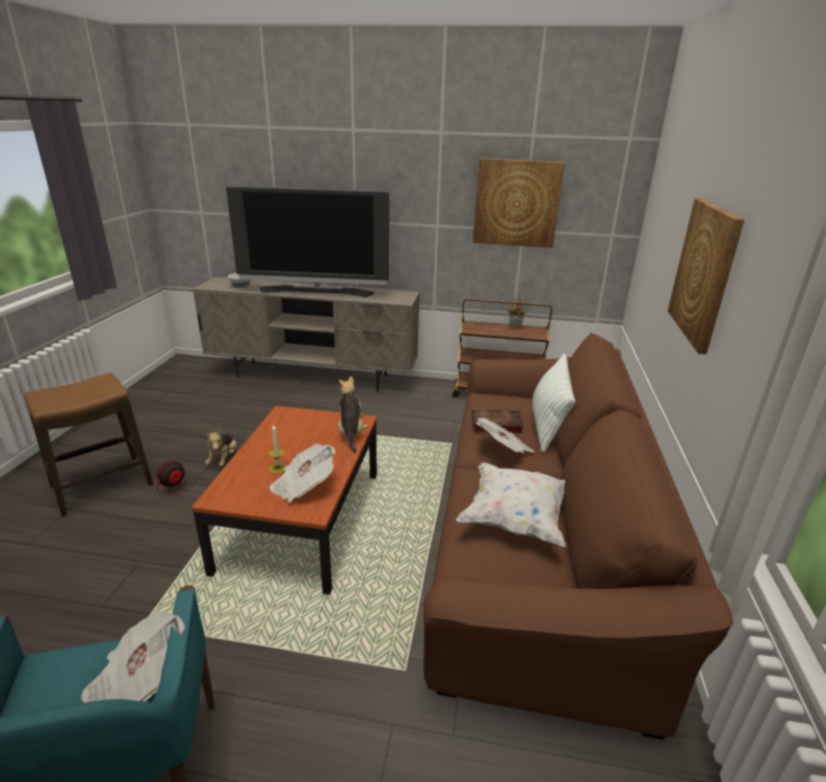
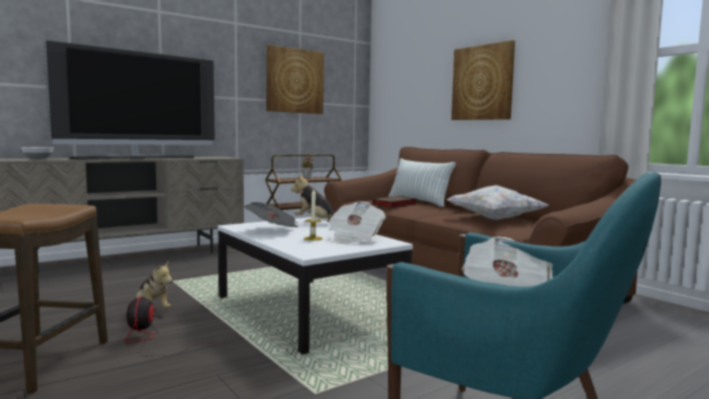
camera: 45 degrees left, 20 degrees down
(302, 520) = (308, 311): brown coffee table -> white coffee table
(503, 450) = (425, 208): newspaper -> newspaper (274, 230)

